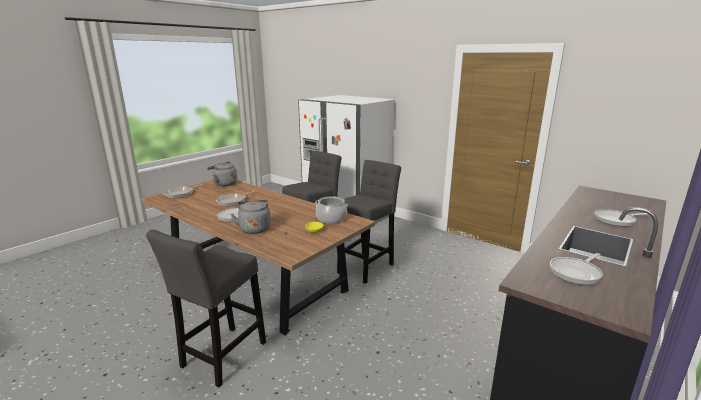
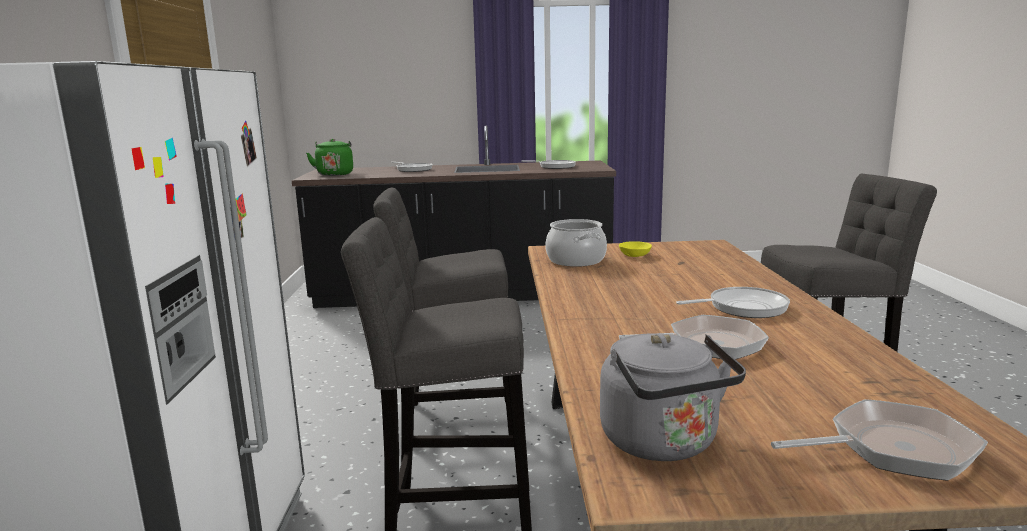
camera: 130 degrees left, 5 degrees down
(254, 228) = (724, 278): grey kettle -> none
(606, 197) = (335, 174): none -> green kettle

